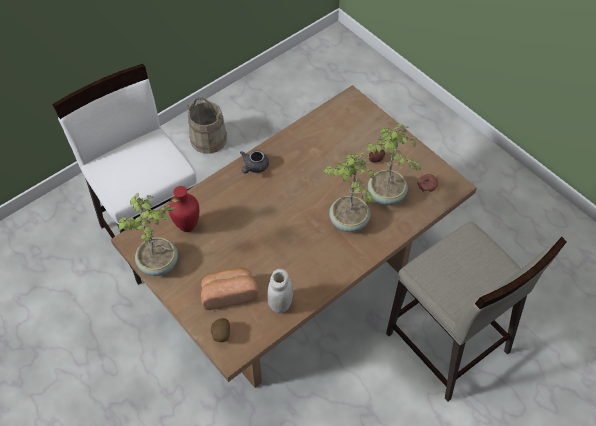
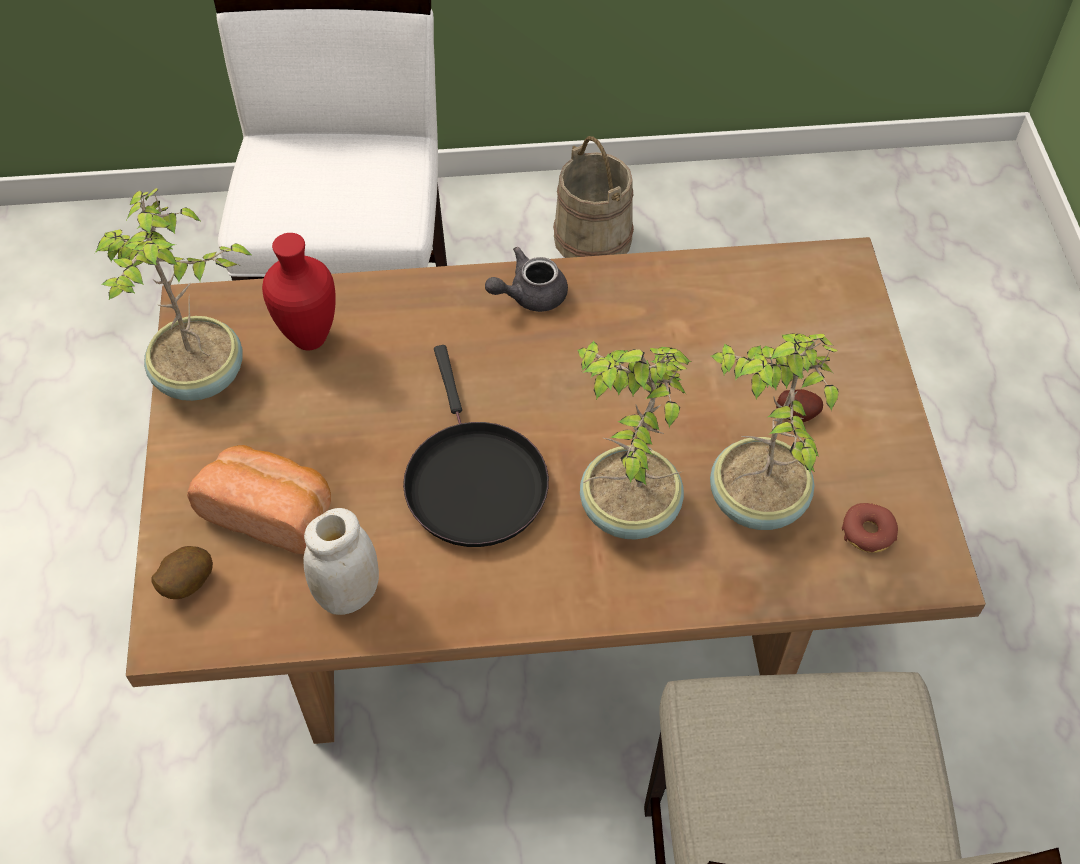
camera: 35 degrees right, 0 degrees up
(289, 242) = (473, 480): none -> black frying pan

